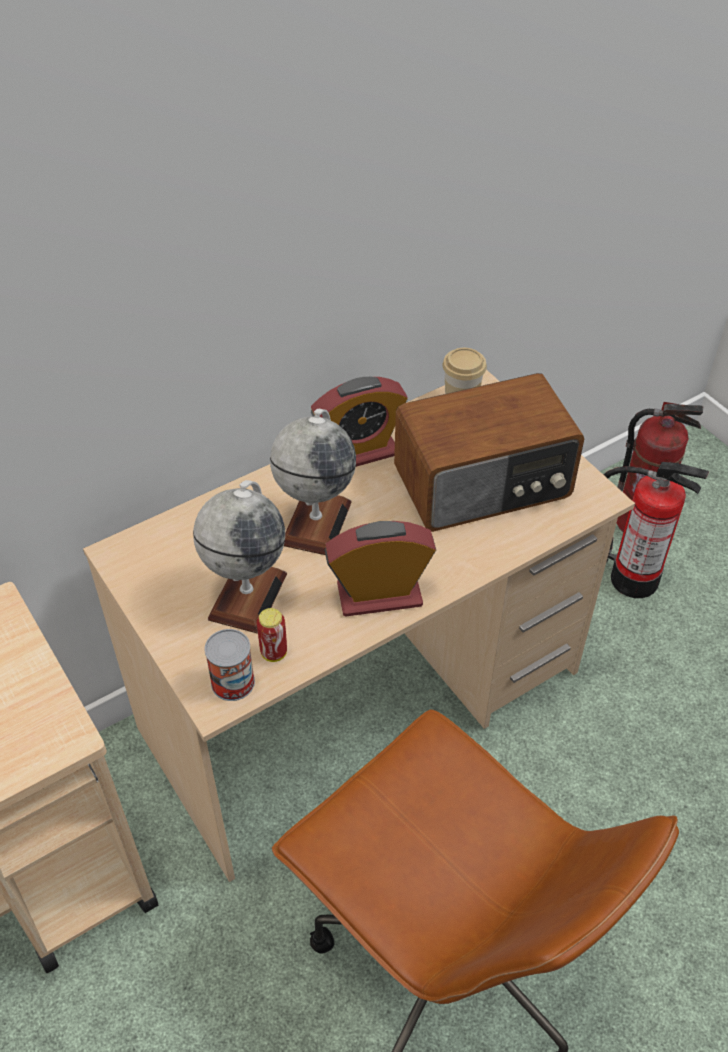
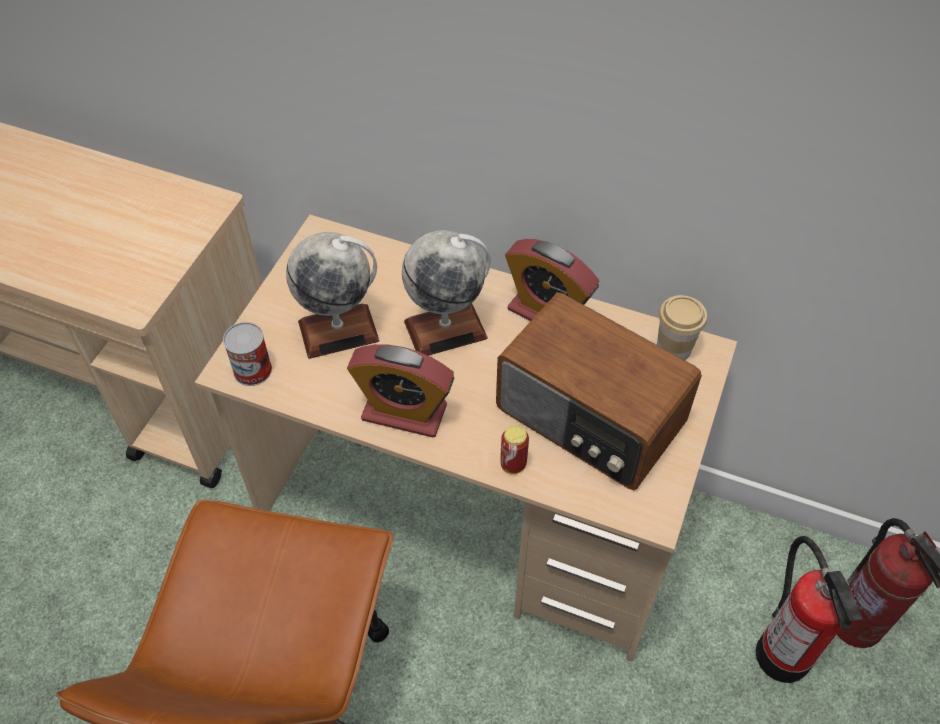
camera: 55 degrees right, 5 degrees up
(274, 652) = (297, 378): can -> can (513, 464)
(379, 595) = (404, 412): alarm clock -> alarm clock turned 150 degrees clockwise

